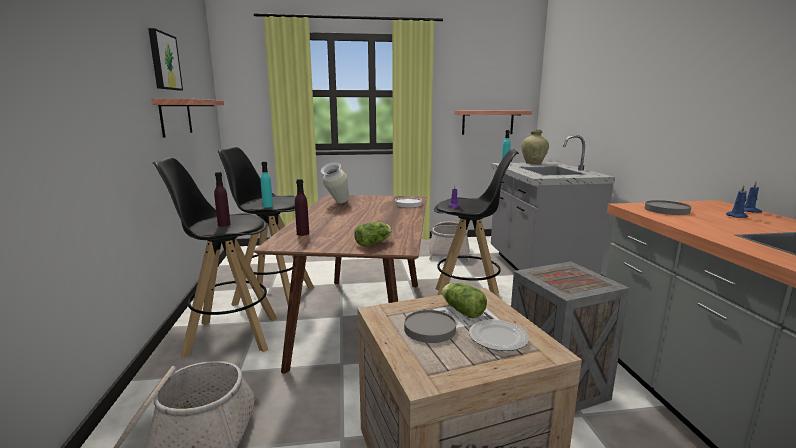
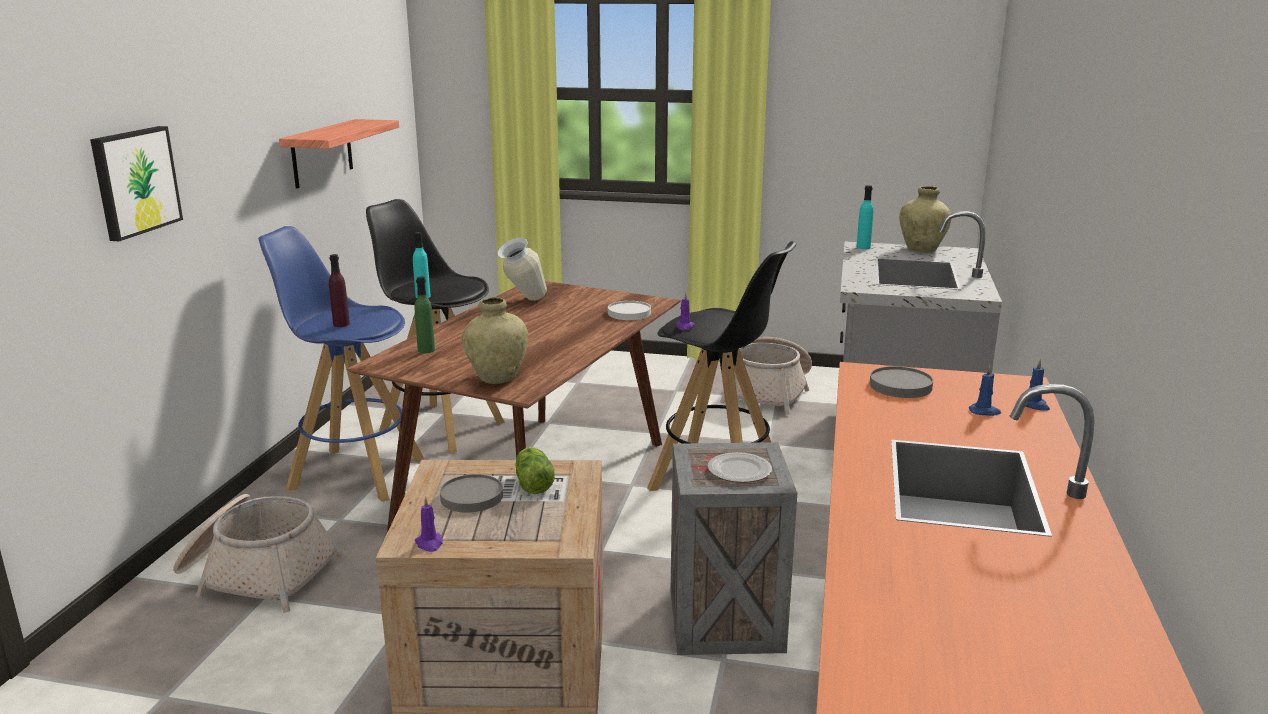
camera: 20 degrees right, 5 degrees up
(163, 61) = (305, 77): picture -> picture (134, 181)
(231, 336) = (355, 474): black stool -> blue stool
(303, 233) = (426, 350): purple bottle -> green bottle
(374, 243) = (497, 377): lettuce -> beige vase
(443, 376) = (429, 544): none -> purple candle
(487, 122) = (880, 154): shelf -> none
(498, 338) = (532, 520): plate -> plate (739, 471)

